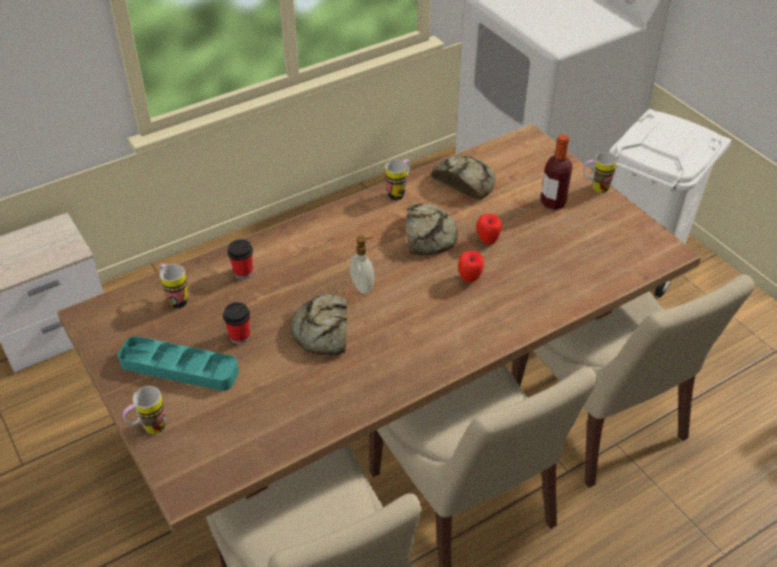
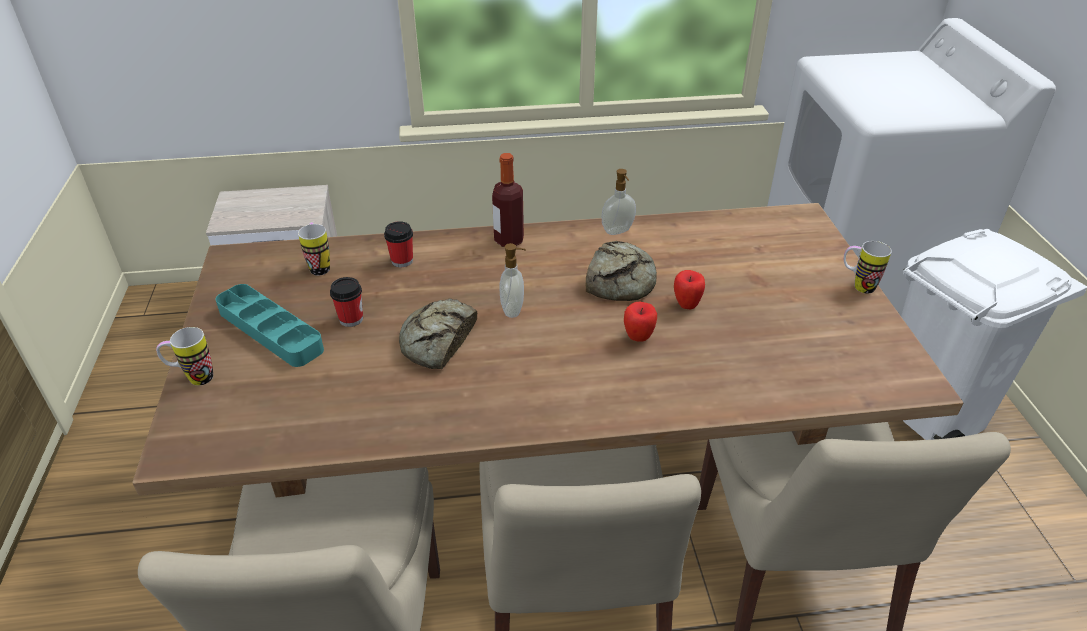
camera: 25 degrees right, 5 degrees down
(399, 193) = (618, 231): mug -> soap dispenser
(465, 181) = (699, 239): bread -> none
(553, 203) = (793, 287): bottle -> bottle (509, 240)

